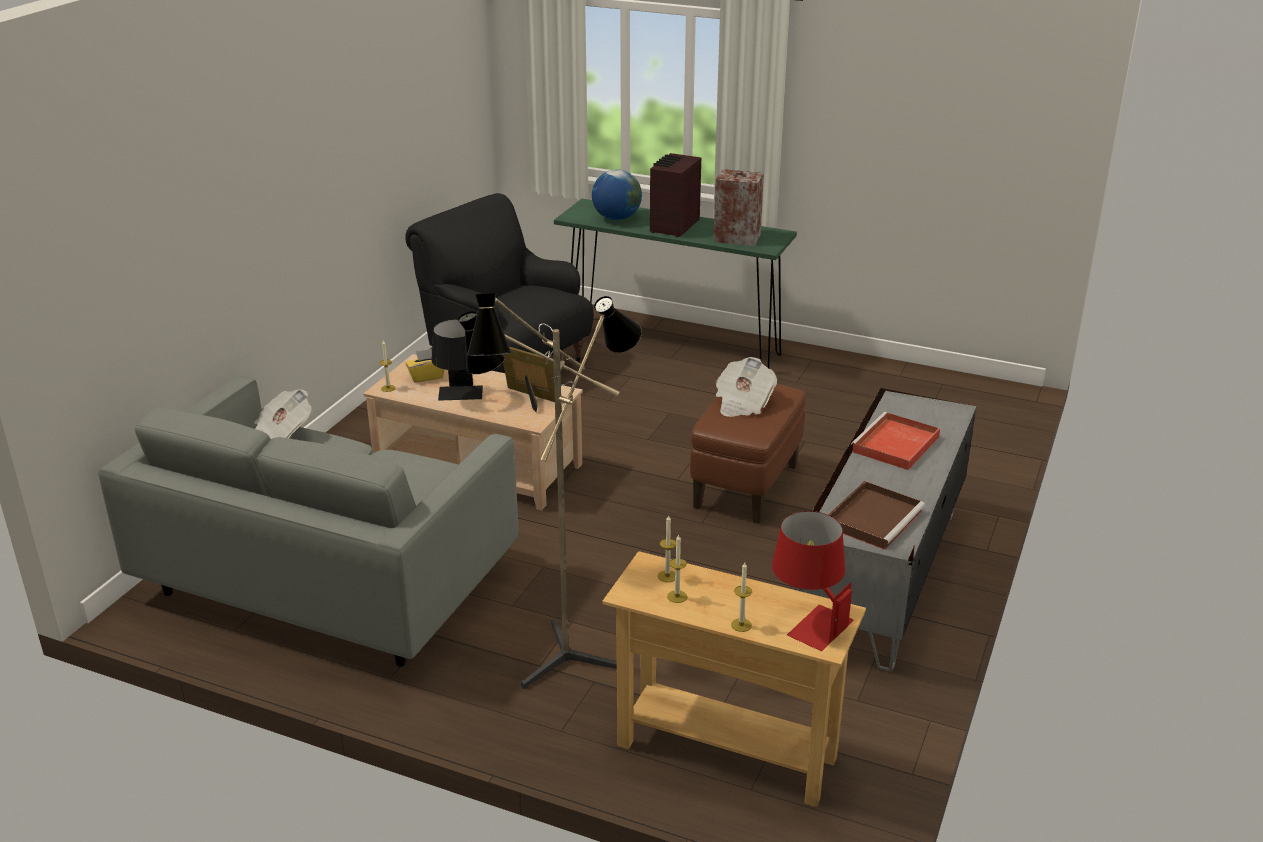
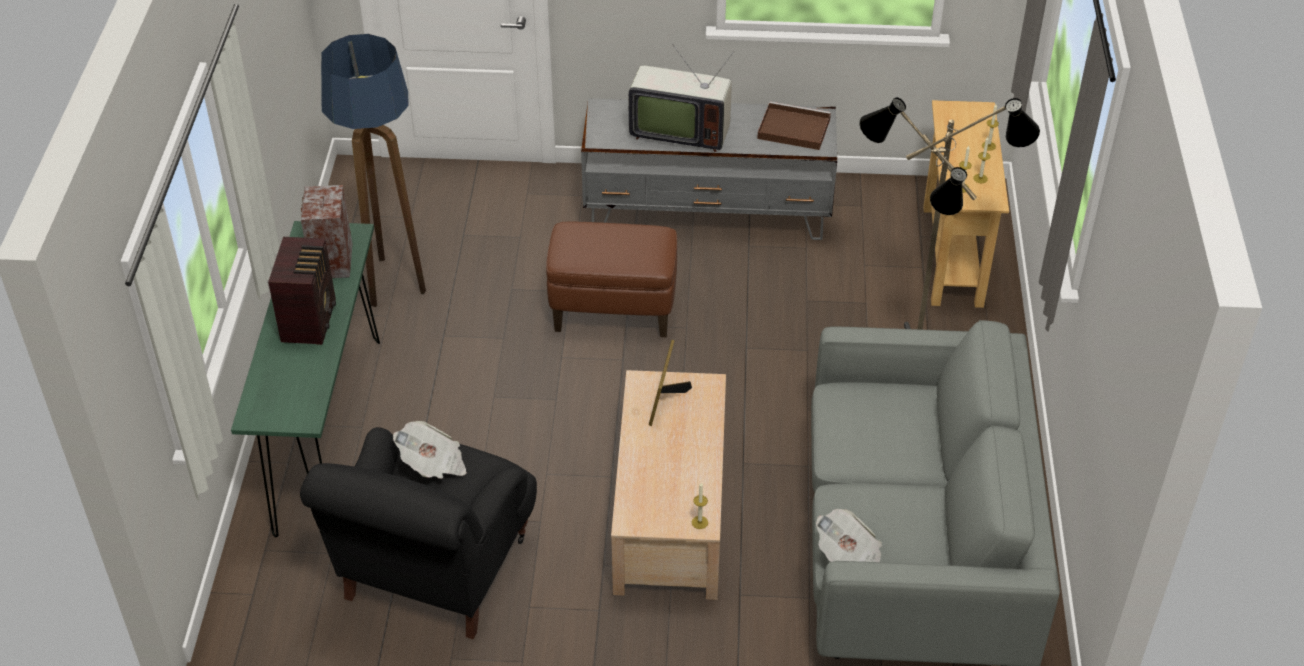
camera: 110 degrees left, 15 degrees up
(426, 376) = (659, 500): yellow tissue box -> none
(460, 397) = (689, 455): black table lamp -> none
(616, 218) = (298, 375): globe -> none
(673, 226) = (310, 320): radio -> radio turned 90 degrees counterclockwise
(742, 403) = (609, 250): newspaper -> newspaper (433, 464)
(808, 622) = (965, 120): red table lamp -> none
(842, 389) = (390, 281): none -> floor lamp
(895, 445) = (679, 131): red tray -> television

